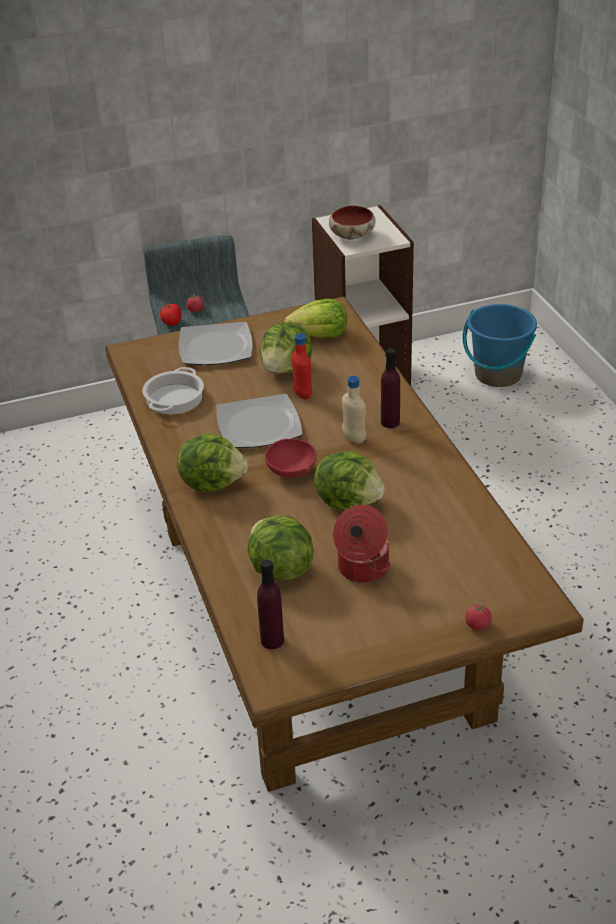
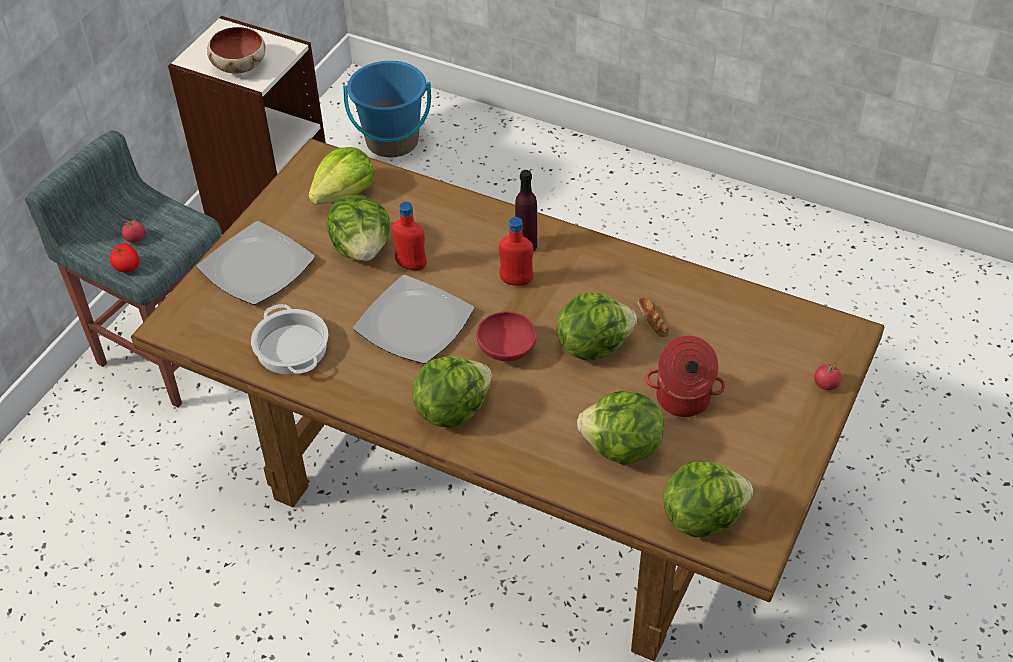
camera: 45 degrees left, 10 degrees up
(272, 640) = (701, 516): purple bottle -> lettuce
(354, 438) = (516, 281): beige bottle -> red bottle
(410, 511) = (652, 320): none -> bread

